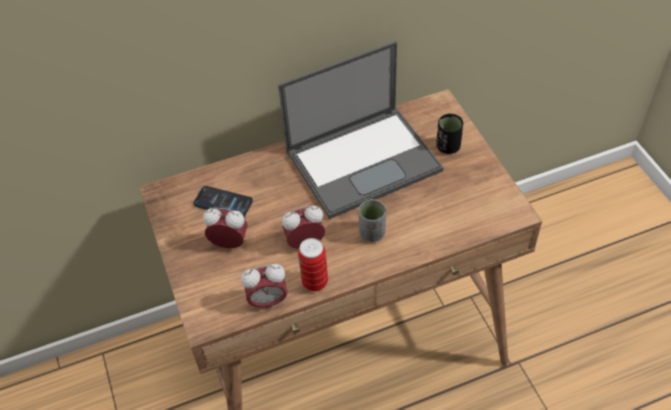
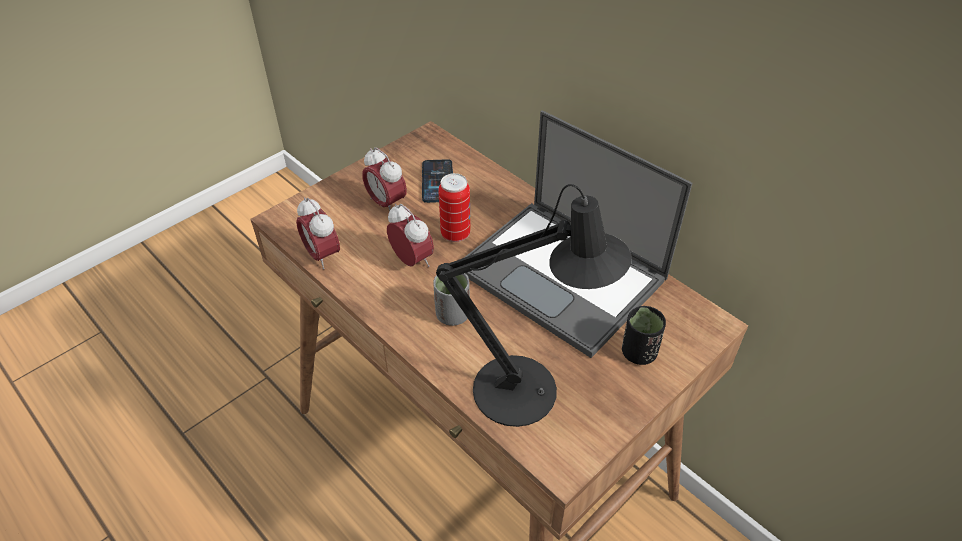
camera: 65 degrees right, 5 degrees down
(230, 243) = (386, 203): alarm clock -> alarm clock turned 150 degrees clockwise
(315, 282) = (361, 285): can -> can (455, 234)
(456, 212) = (527, 392): none -> black table lamp

